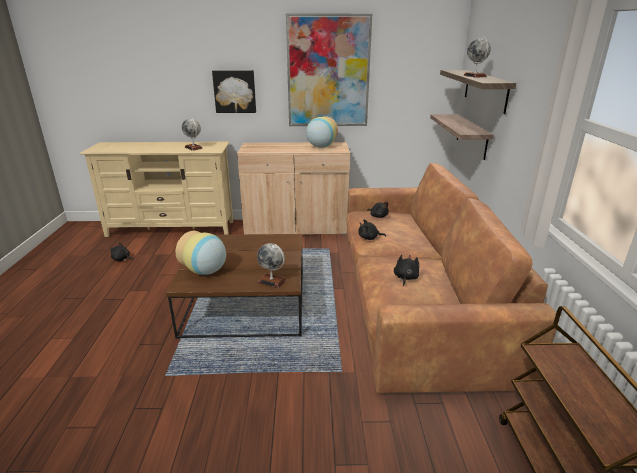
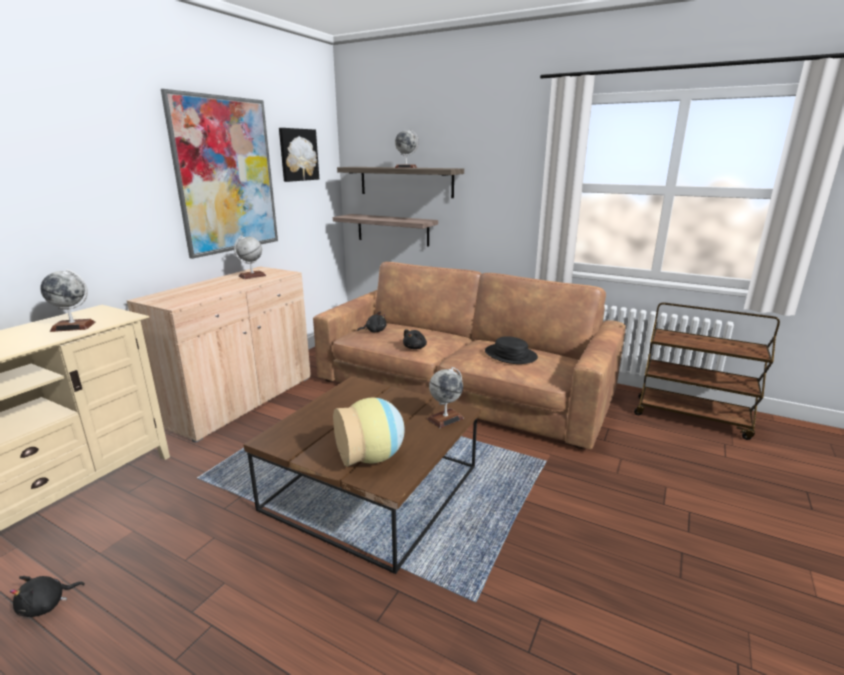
camera: 60 degrees left, 5 degrees down
(235, 91) = (97, 215): picture -> picture (298, 155)
(321, 146) = (252, 276): vase -> globe
(405, 278) = (510, 355): black plush toy -> black hat

